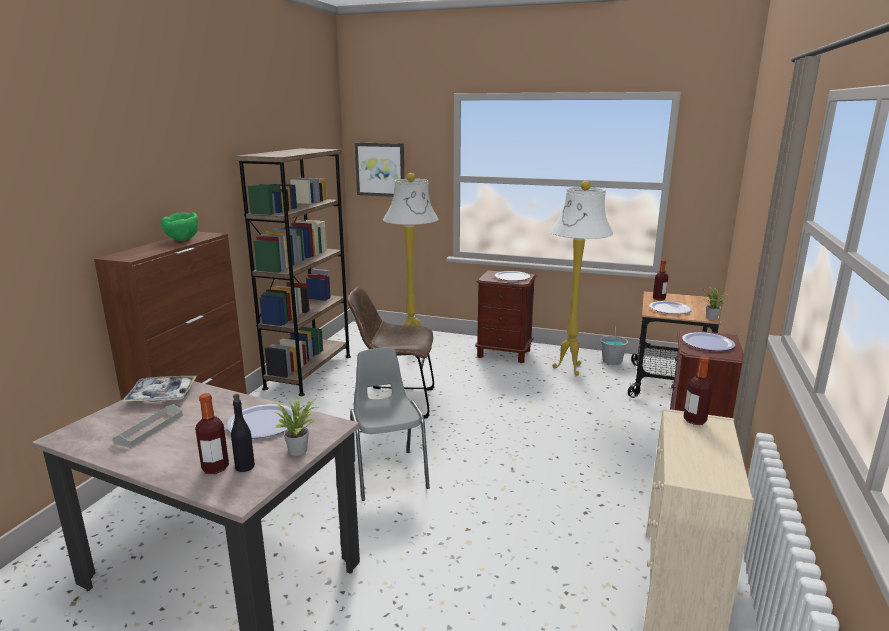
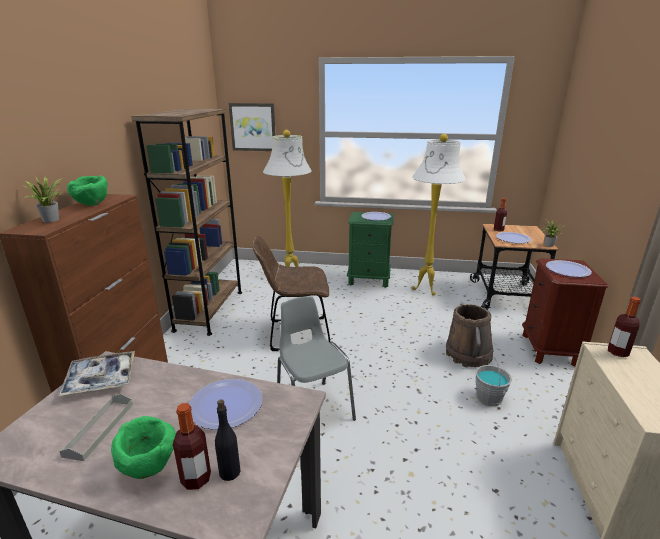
camera: 10 degrees left, 5 degrees up
(181, 457) = (149, 467): none -> green bowl
(300, 450) = (282, 438): potted plant -> potted plant (53, 220)
(504, 354) = (369, 280): brown nightstand -> green nightstand
(588, 440) = (468, 354): none -> brown bucket
(612, 361) = (455, 280): grey bucket -> grey bucket (489, 398)

